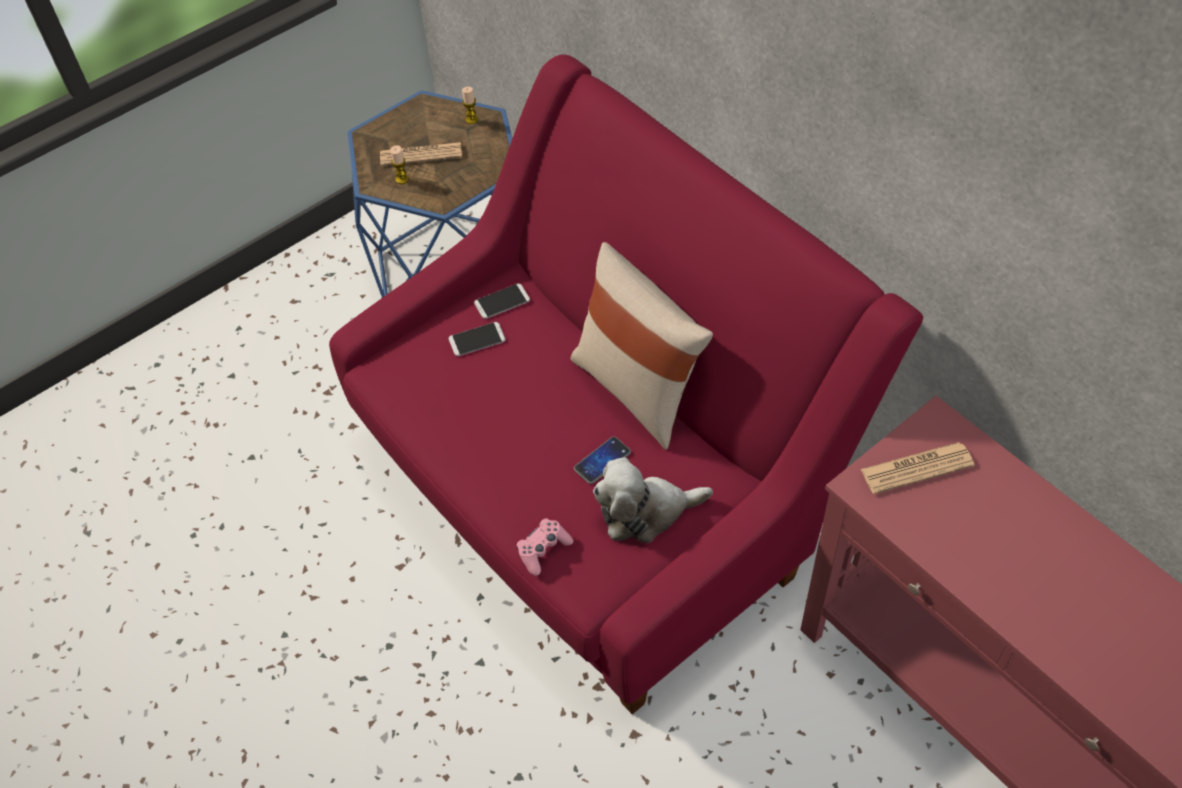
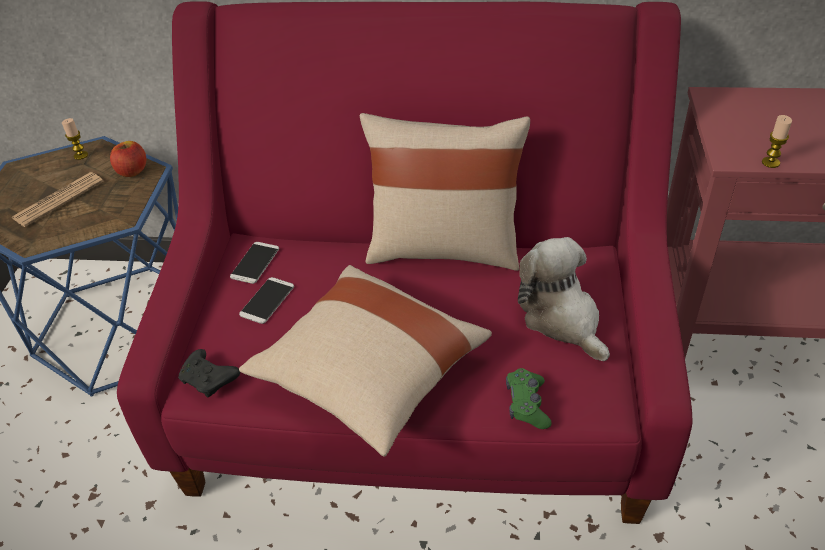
camera: 45 degrees left, 10 degrees down
(386, 373) = (210, 380): none -> black game controller
(402, 179) = (59, 225): candle -> candle (770, 162)
(476, 447) = (369, 375): none -> beige pillow
(489, 160) = (132, 171): none -> apple
(543, 550) = (527, 404): pink game controller -> green game controller
(602, 461) = (484, 310): phone -> none
(646, 512) = (562, 319): plush toy -> plush toy turned 120 degrees clockwise
(916, 468) = (745, 126): newspaper -> none

